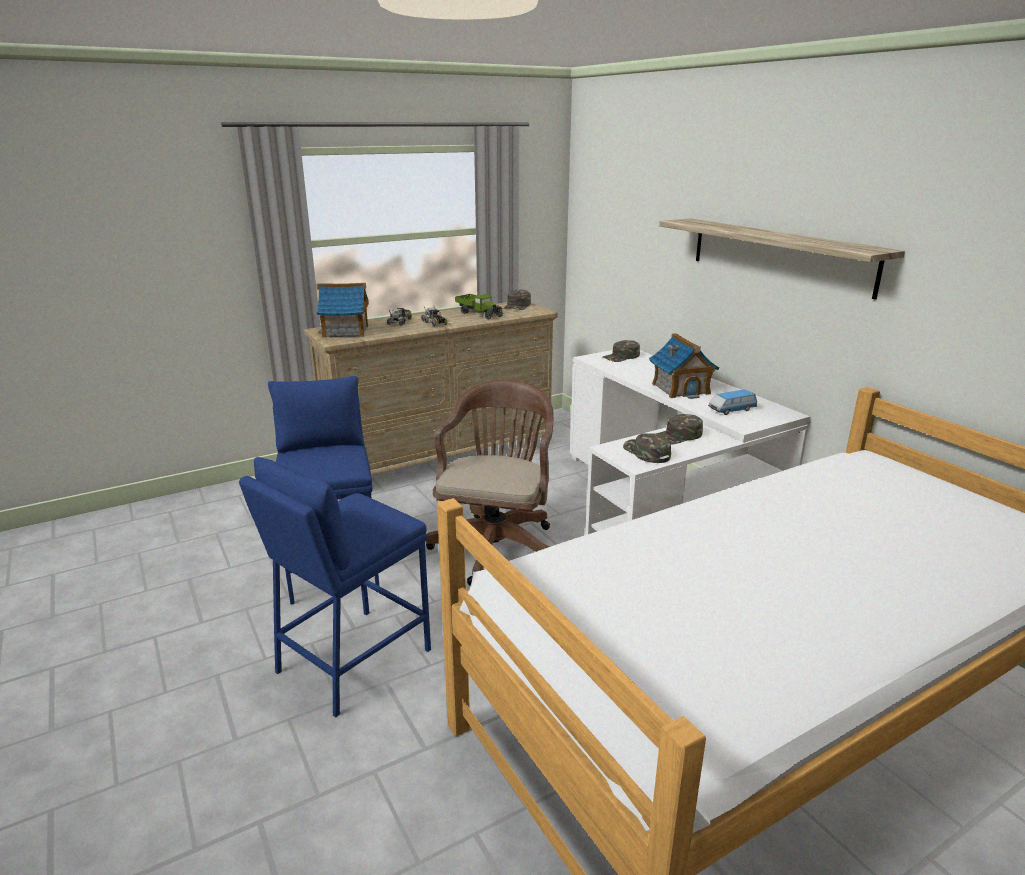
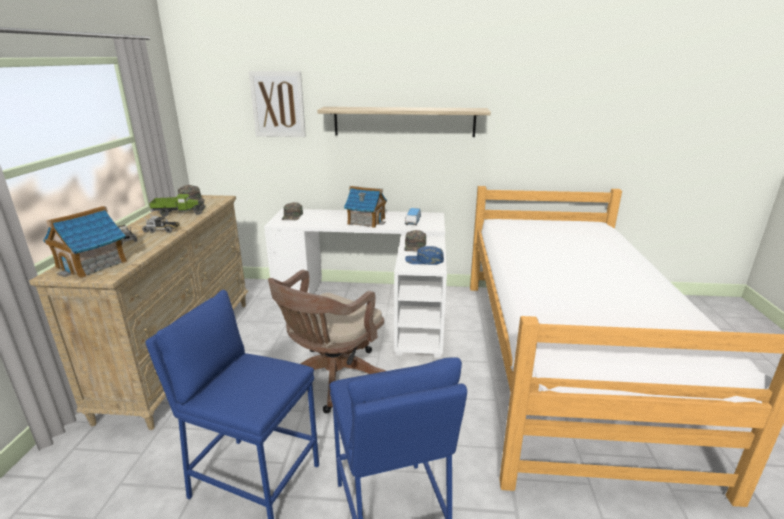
camera: 55 degrees left, 0 degrees up
(497, 545) = (331, 379): brown office chair -> brown office chair turned 105 degrees counterclockwise
(646, 452) = (424, 260): green cap -> blue cap
(647, 209) = (278, 104): none -> picture

